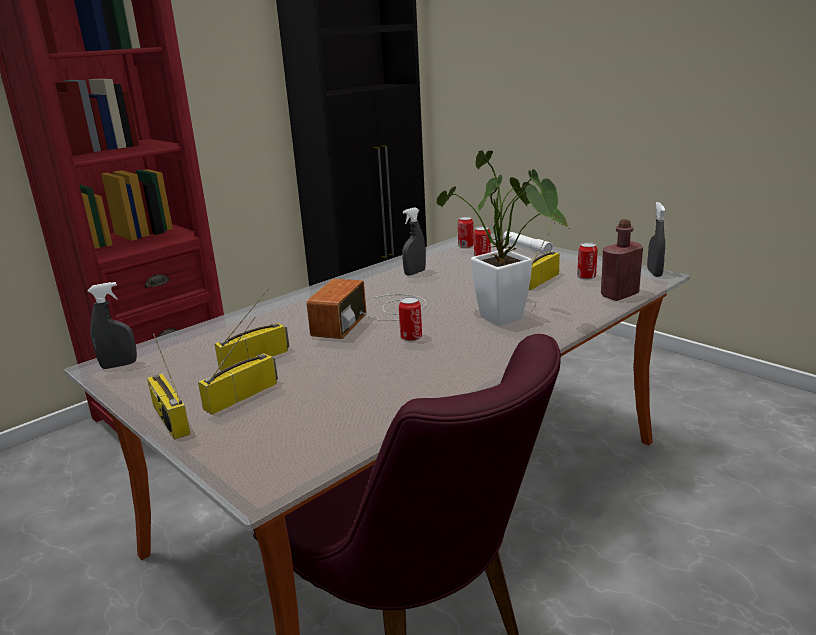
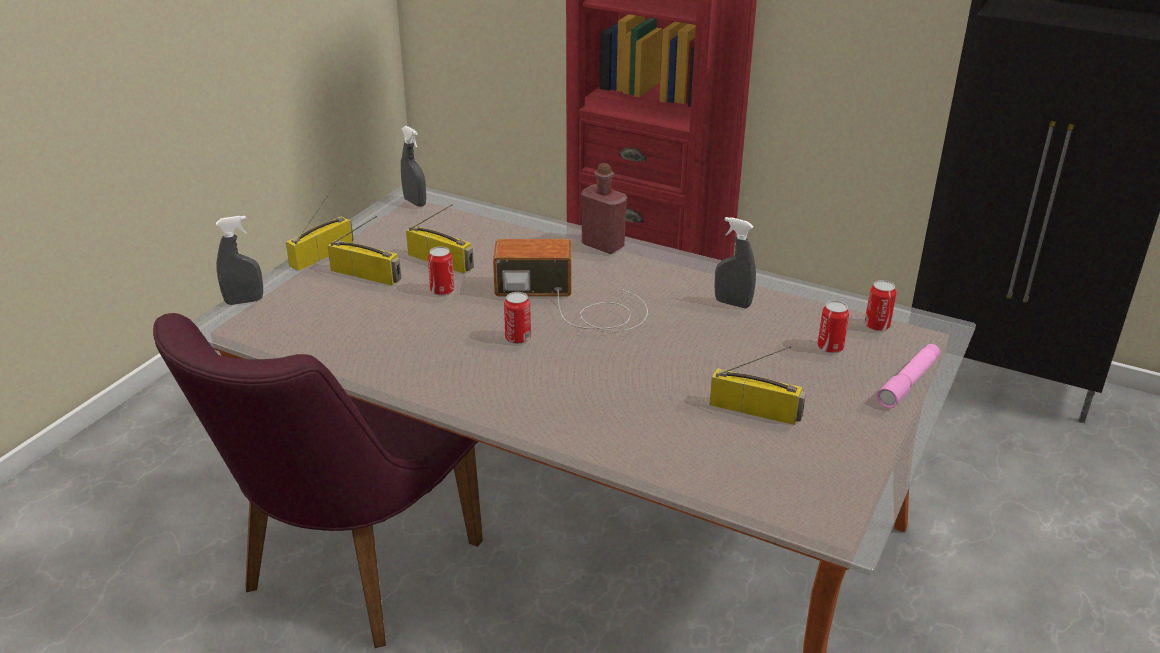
camera: 70 degrees right, 10 degrees up
(507, 321) = (588, 398): potted plant -> none
(526, 247) = (908, 382): white flashlight -> pink flashlight
(586, 277) = (794, 453): can -> can (442, 290)
(619, 295) = (728, 489): red bottle -> red bottle (603, 245)
(654, 273) = (854, 525): grey spray bottle -> grey spray bottle (244, 301)

